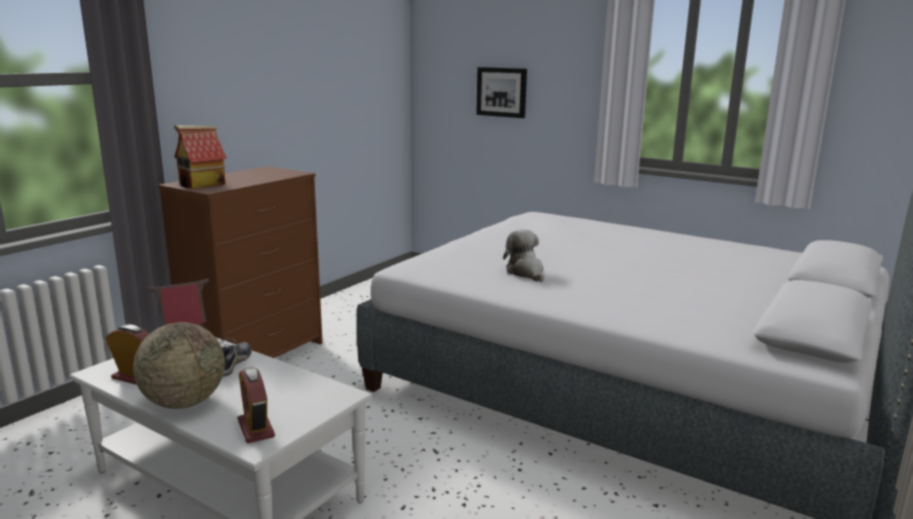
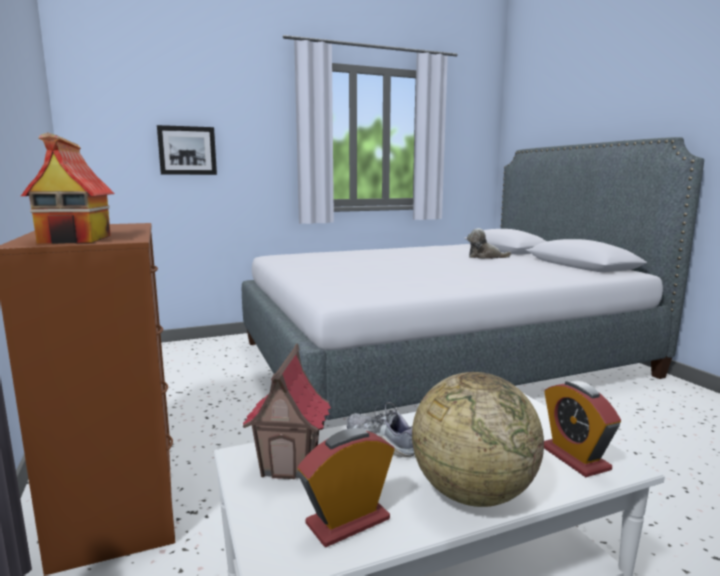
camera: 55 degrees left, 5 degrees down
(256, 428) = (574, 458): alarm clock -> alarm clock turned 60 degrees clockwise
(526, 272) = (411, 279): plush toy -> plush toy (485, 257)

